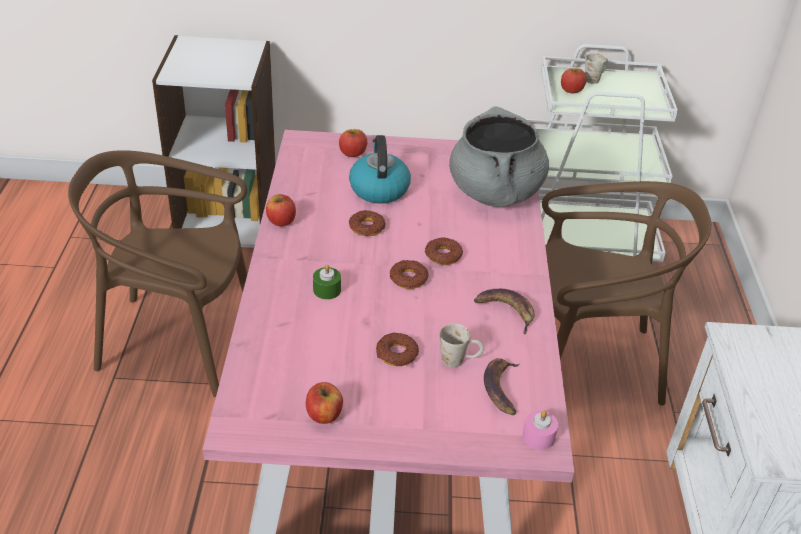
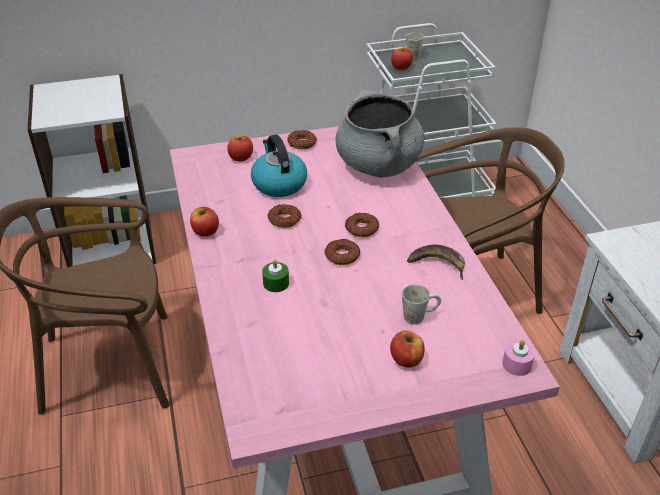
camera: 15 degrees left, 0 degrees up
(324, 414) = (327, 396): apple -> apple (406, 359)
(397, 354) = (364, 324): donut -> donut (302, 143)
(501, 388) = (466, 331): banana -> none

